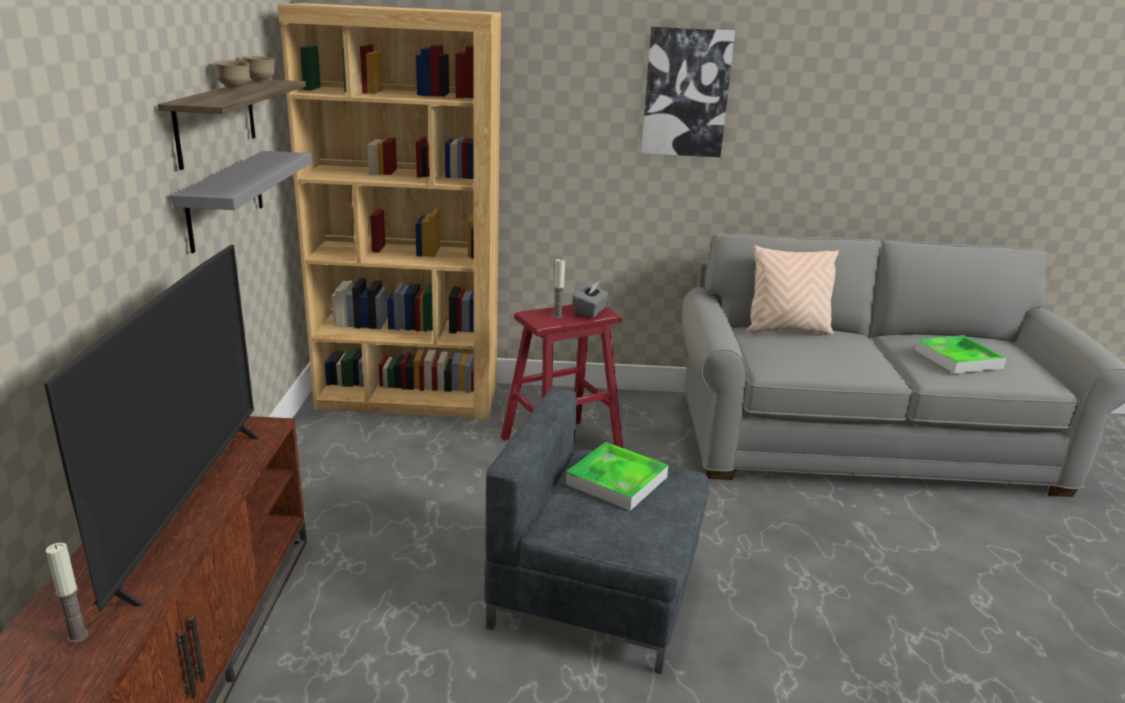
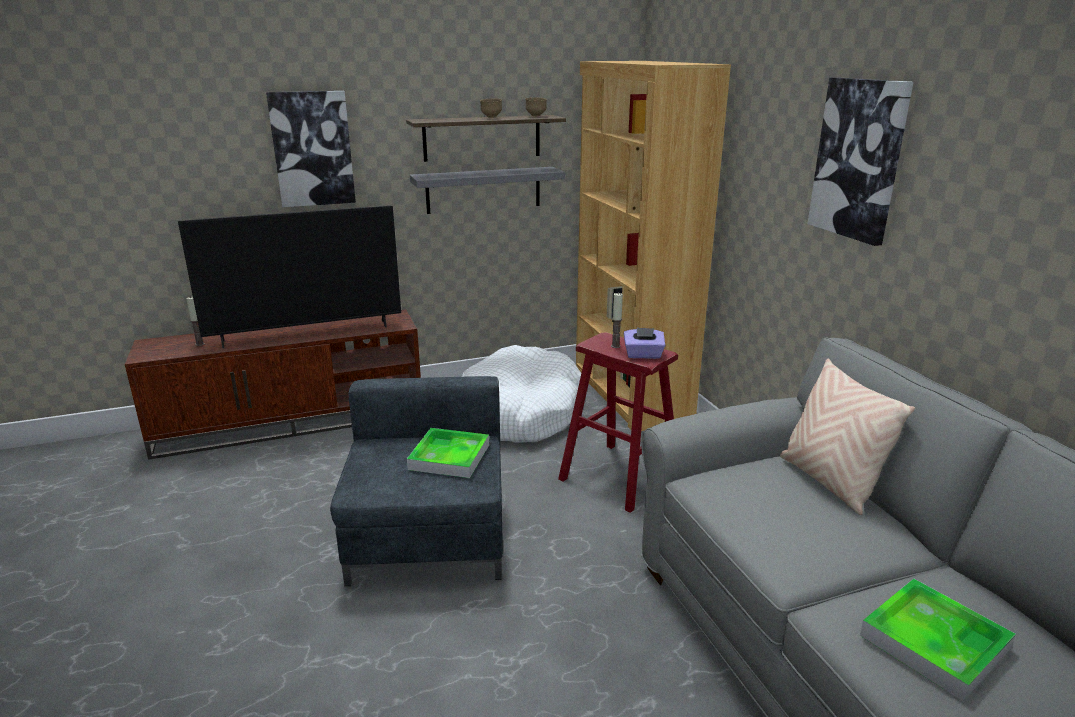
camera: 70 degrees right, 0 degrees up
(75, 178) = (312, 149): none -> picture
(378, 469) = (521, 412): none -> white dog bed
(590, 311) = (643, 355): grey tissue box -> purple tissue box

